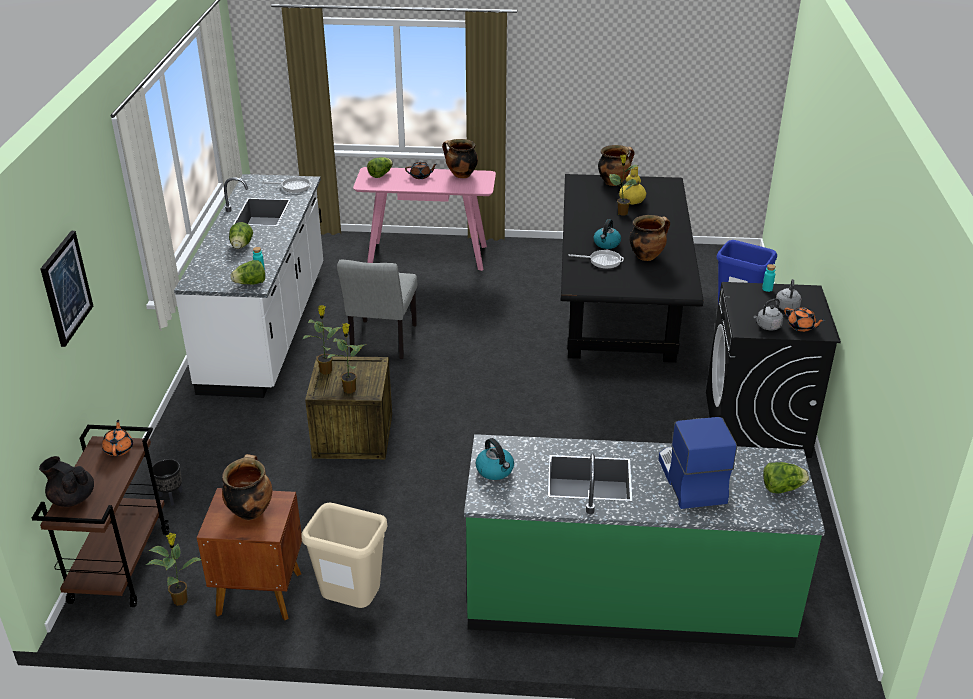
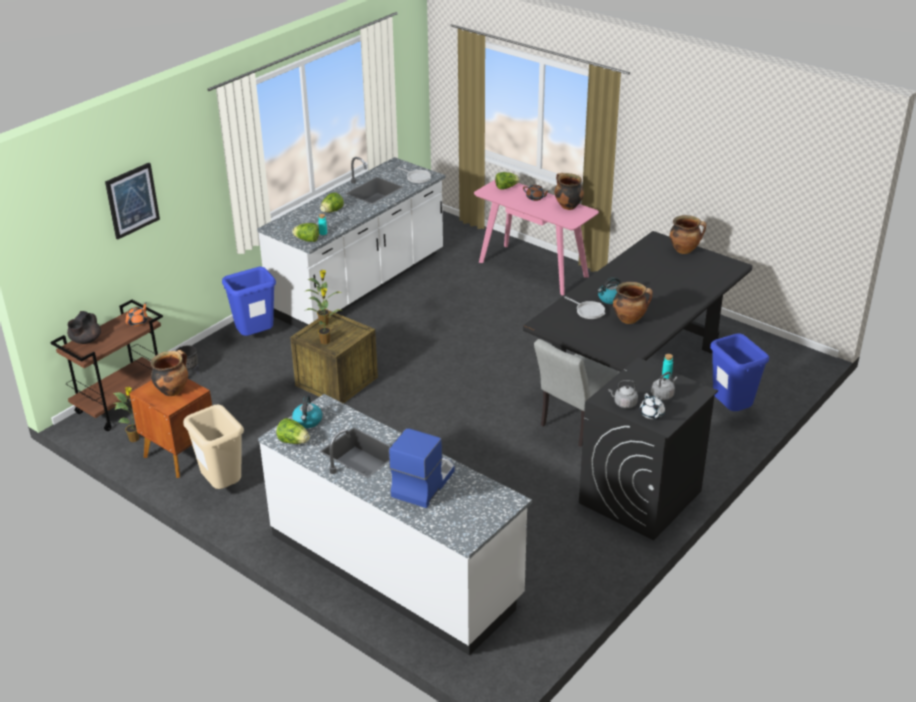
camera: 35 degrees right, 0 degrees up
(72, 498) = (85, 340): black teapot -> black teapot turned 135 degrees counterclockwise
(208, 424) = (256, 337): none -> blue trash can
(381, 343) = (425, 324): grey chair -> grey chair (575, 425)
(622, 213) = (656, 278): potted plant -> none
(627, 596) = (395, 566): green counter -> white counter
(632, 200) = (679, 270): yellow vase -> none
(782, 488) = (478, 516): lettuce -> lettuce (294, 441)
(801, 327) = (651, 414): orange teapot -> white teapot

